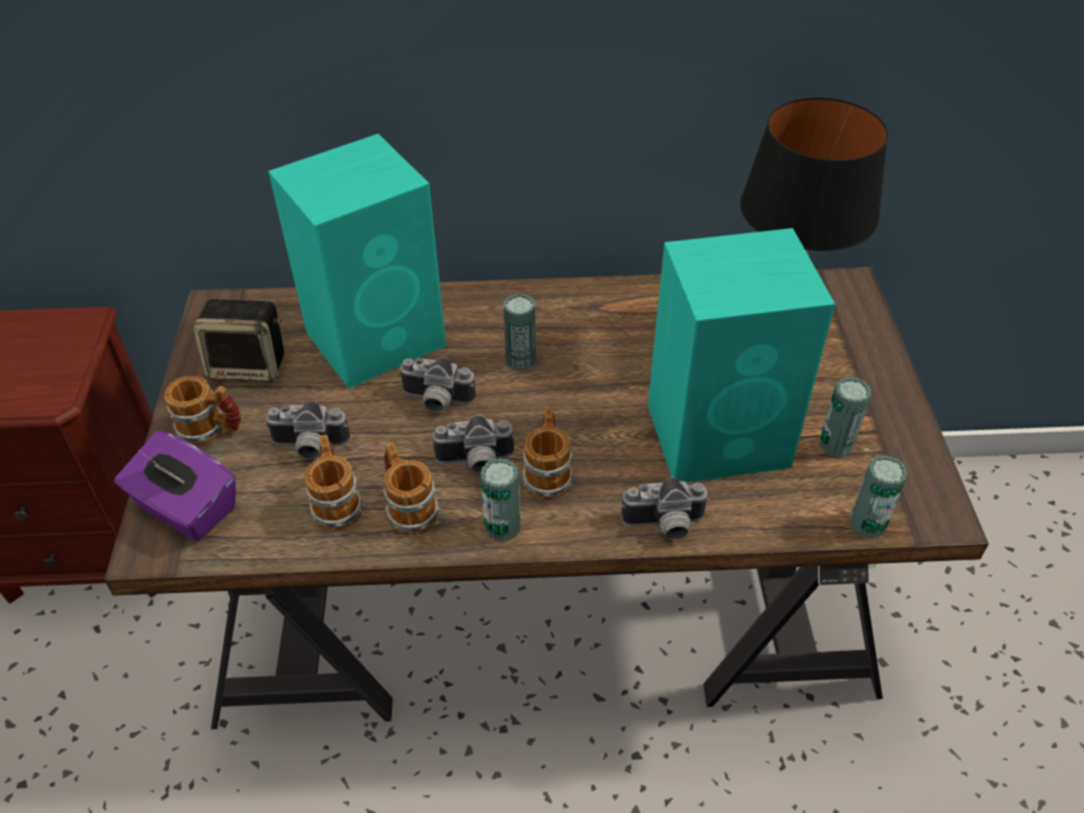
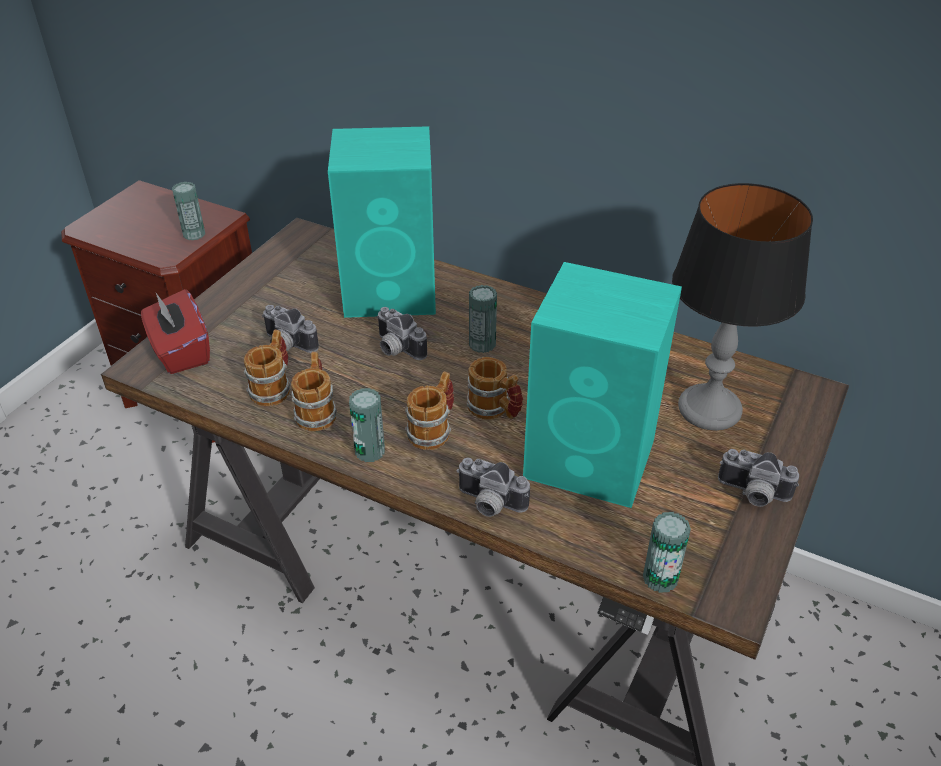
camera: 30 degrees right, 5 degrees down
(186, 508) = (180, 351): purple tissue box -> red tissue box
(211, 431) = (235, 310): mug -> mug (494, 410)
(250, 366) = (293, 279): speaker -> none
(475, 463) = (388, 401): camera -> camera (752, 494)
(836, 444) = (687, 507): can -> can (194, 234)

